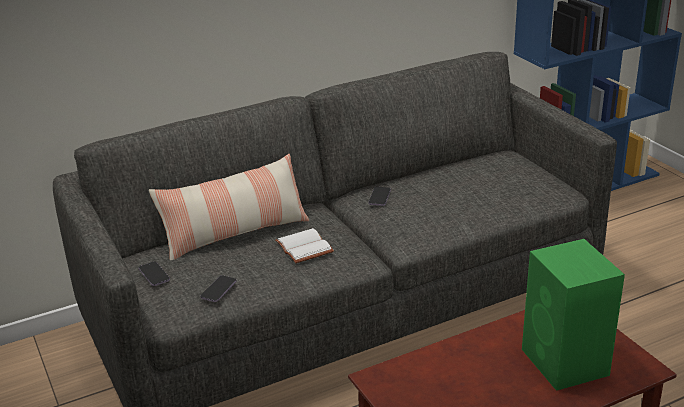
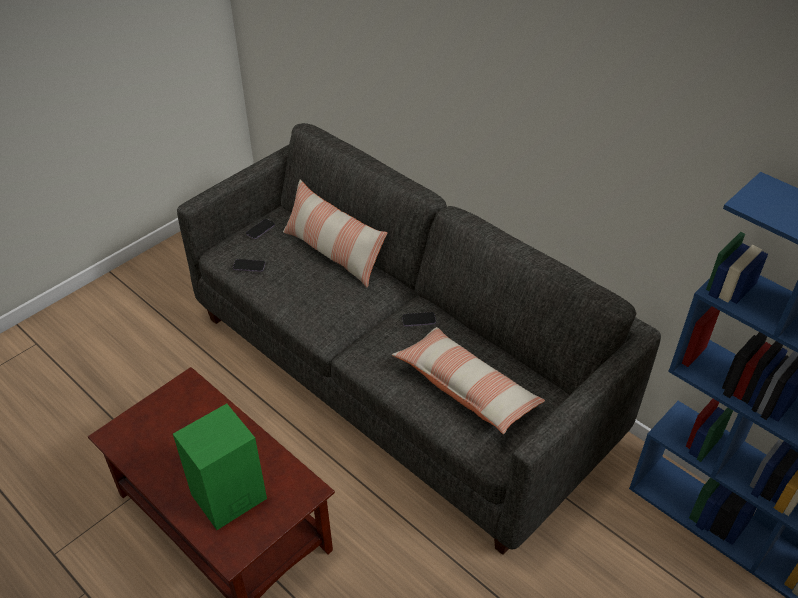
camera: 70 degrees right, 15 degrees up
(306, 247) = (325, 296): white book -> none
(482, 188) = (466, 388): none -> pillow

